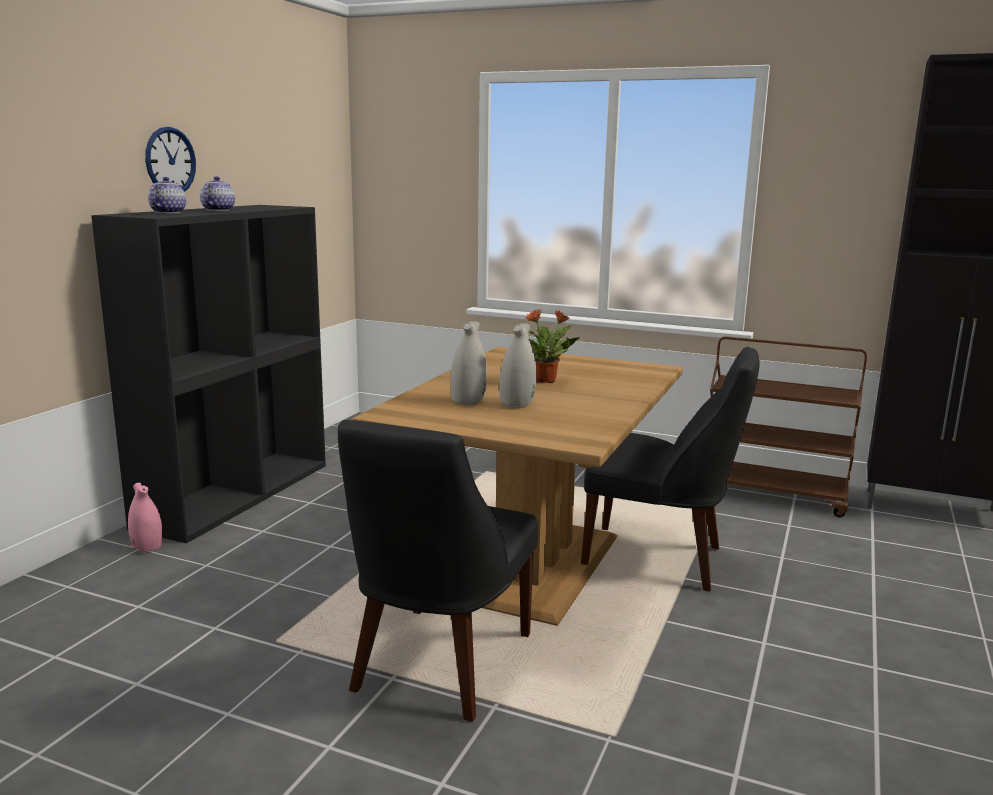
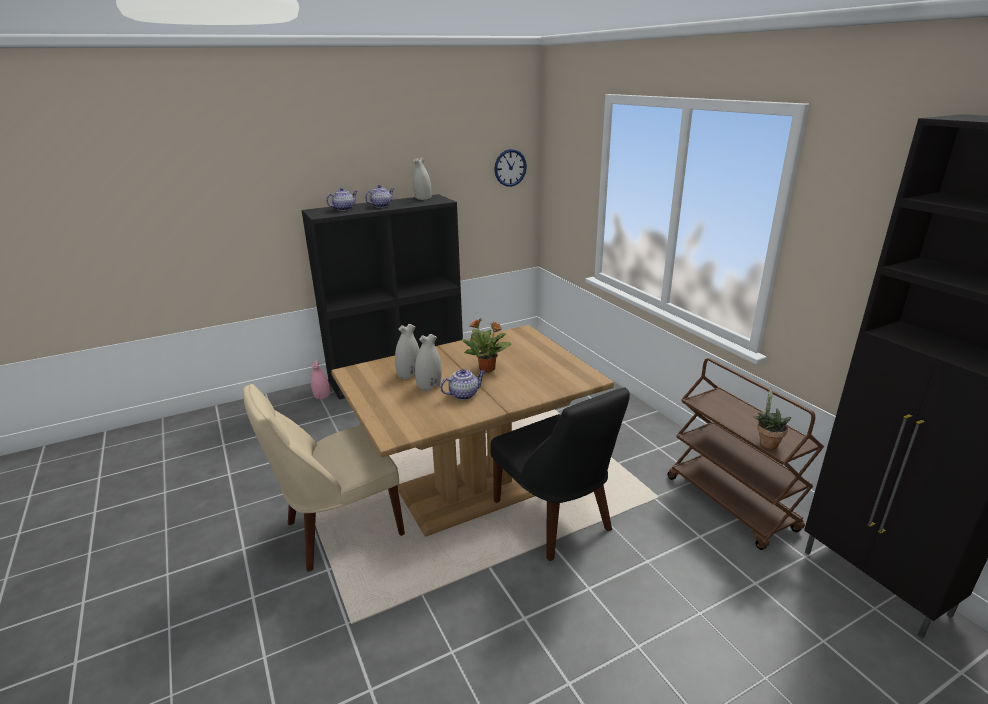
camera: 40 degrees right, 10 degrees up
(170, 161) = (364, 172): wall clock -> wall clock (510, 167)
(254, 206) = (422, 198): none -> white vase
(438, 666) = (338, 530): black chair -> beige chair
(572, 401) = (464, 394): none -> teapot
(826, 397) = (766, 442): none -> potted plant

